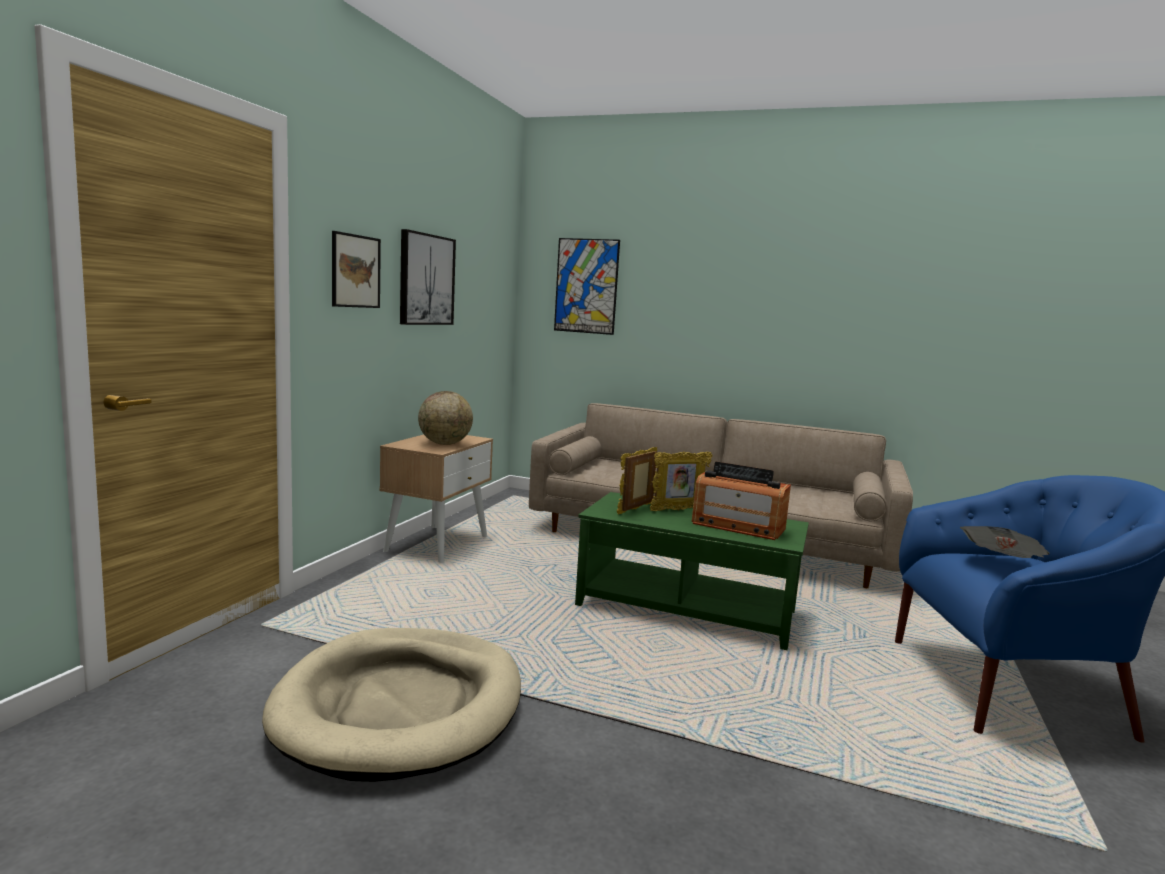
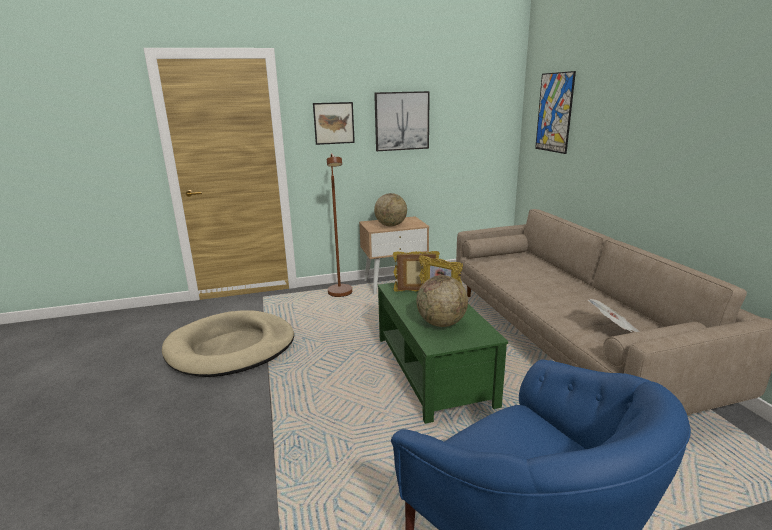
camera: 55 degrees right, 10 degrees up
(396, 578) = (341, 295): none -> brown floor lamp
(737, 526) = (441, 323): radio -> globe
(1001, 563) = (514, 436): newspaper -> newspaper (613, 329)

